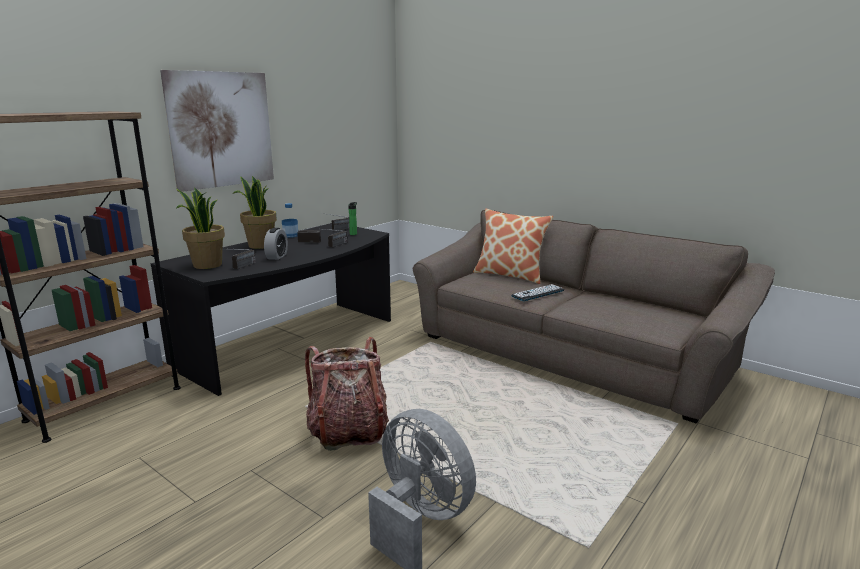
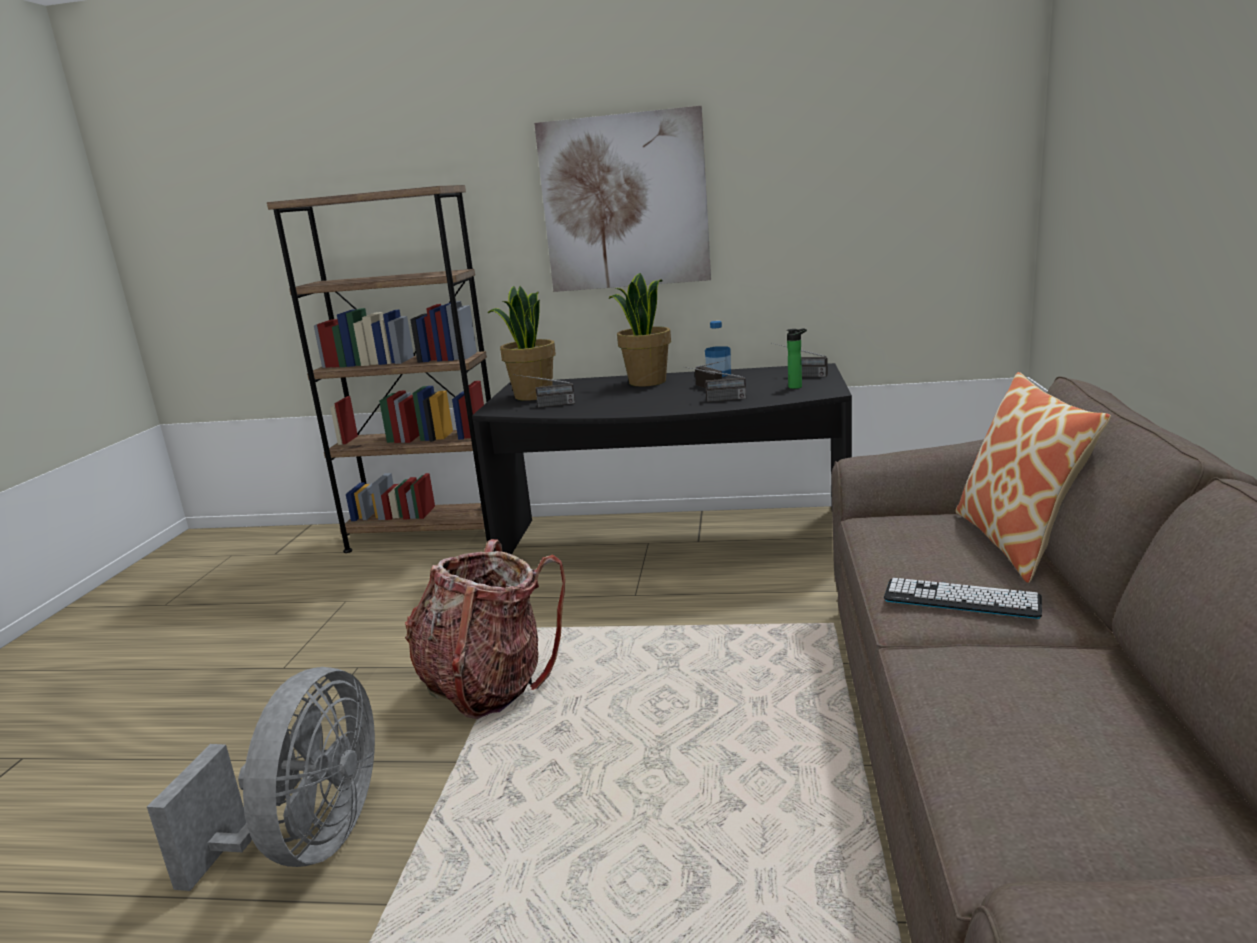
camera: 60 degrees right, 0 degrees up
(277, 256) = (614, 401): alarm clock -> none

